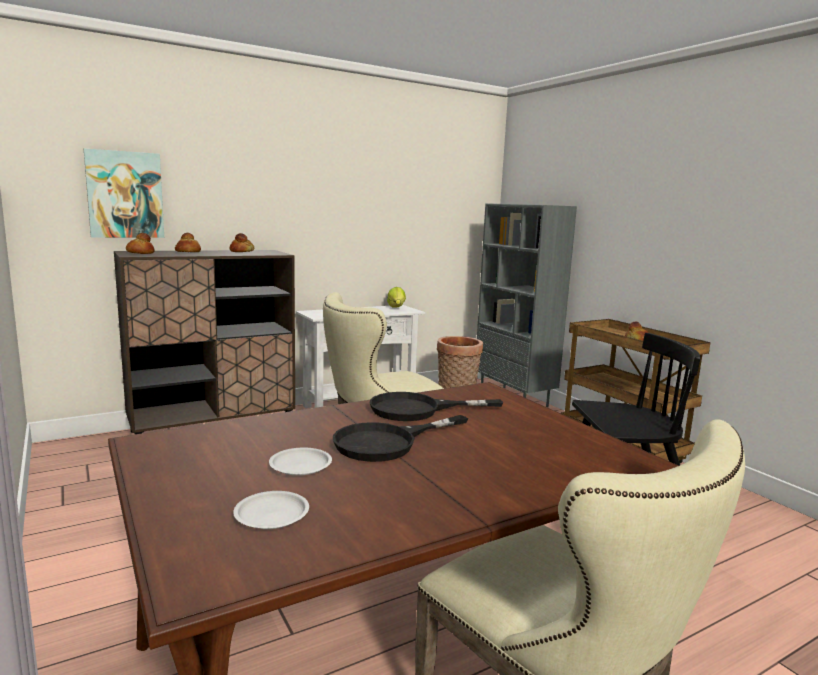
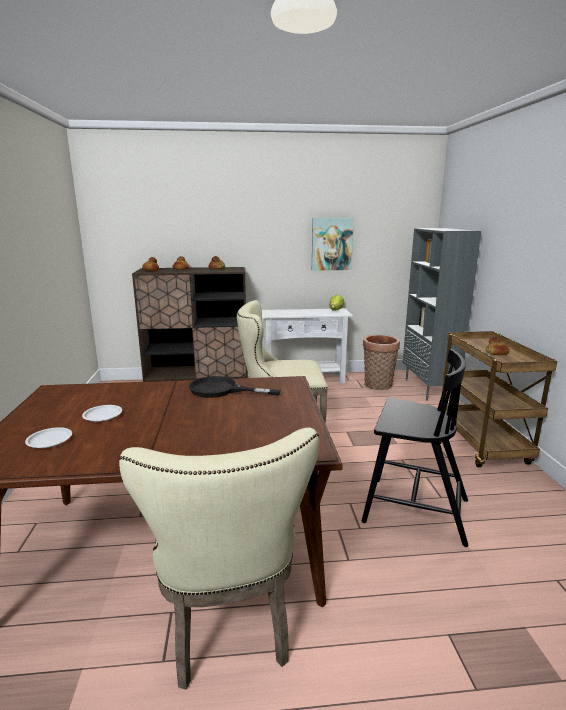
camera: 25 degrees right, 5 degrees up
(125, 195) = (147, 232): picture -> picture (332, 244)
(387, 442) = (169, 409): black frying pan -> none

